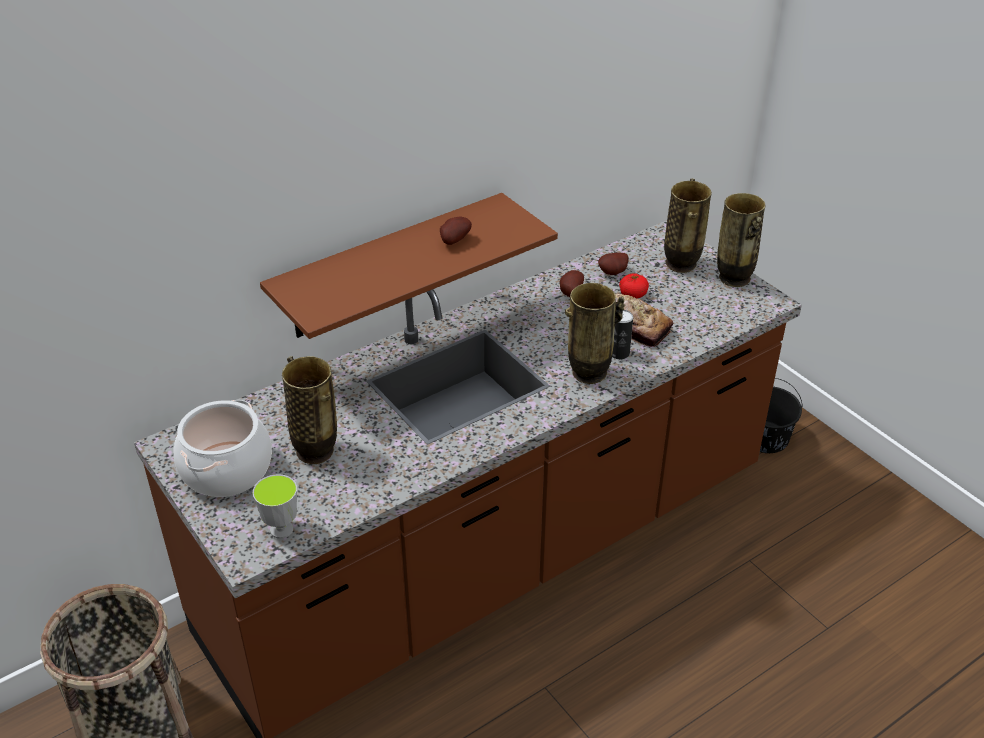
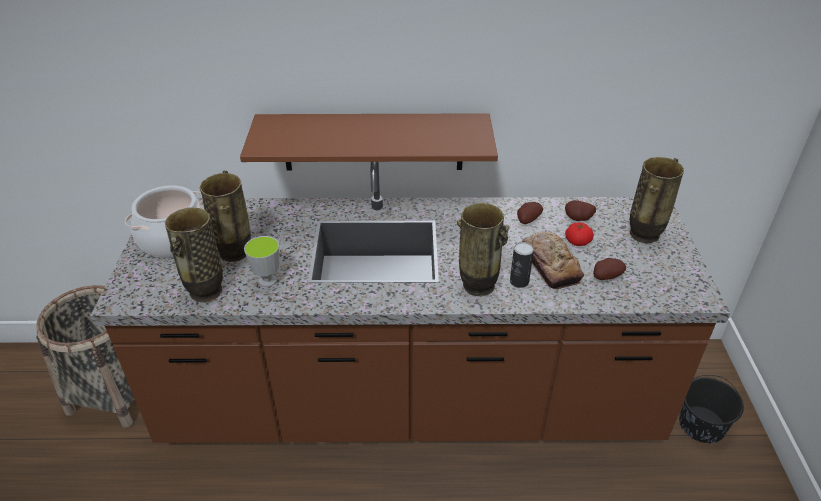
camera: 35 degrees right, 0 degrees up
(281, 529) = (157, 293): cup -> cup (267, 280)
(453, 241) = (411, 133): potato -> potato (605, 277)
(734, 279) = (682, 265): vase -> vase (205, 292)

